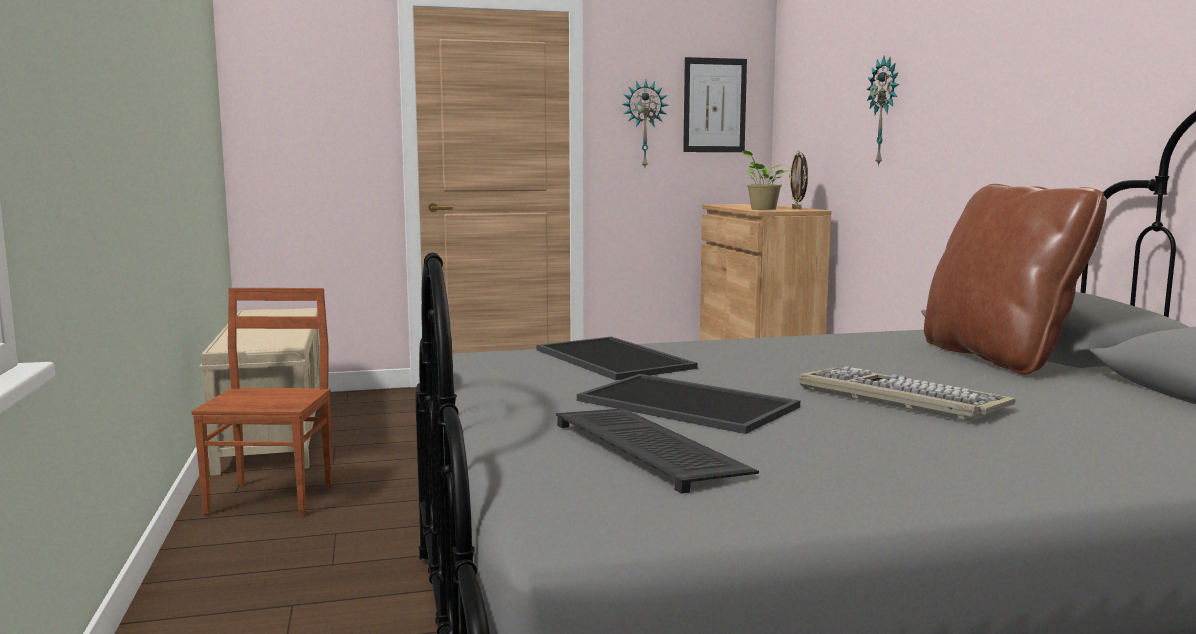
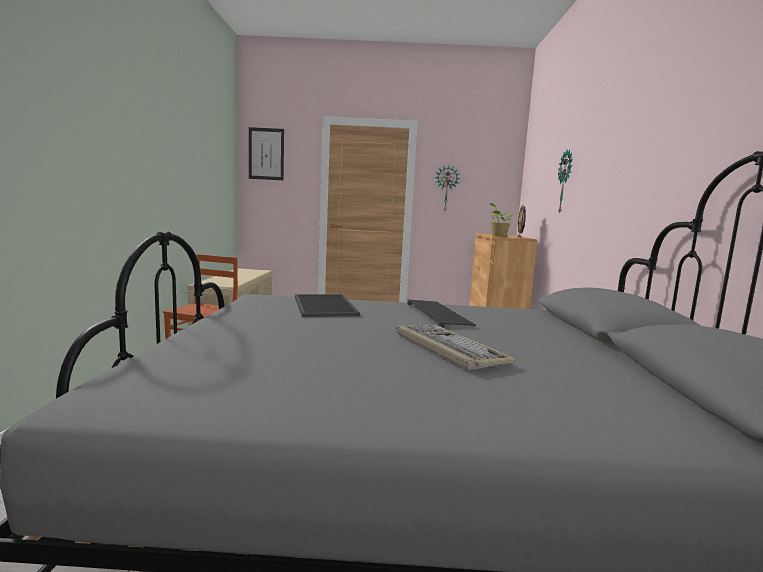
camera: 15 degrees right, 0 degrees up
(652, 450) = (237, 359): keyboard -> keyboard (439, 315)
(690, 403) = (315, 335): tray -> none
(714, 105) = (487, 180): picture -> picture (266, 154)
(999, 358) = (560, 331): brown pillow -> none

